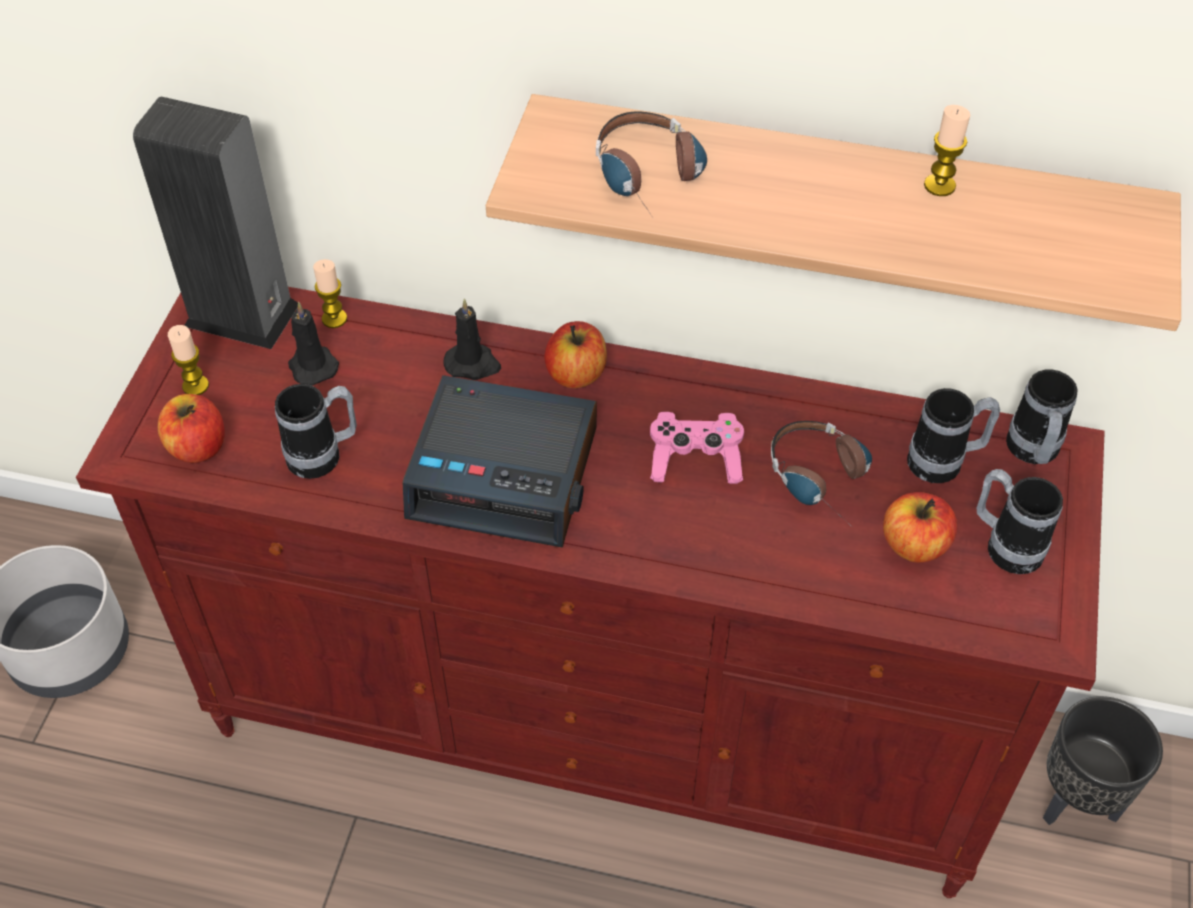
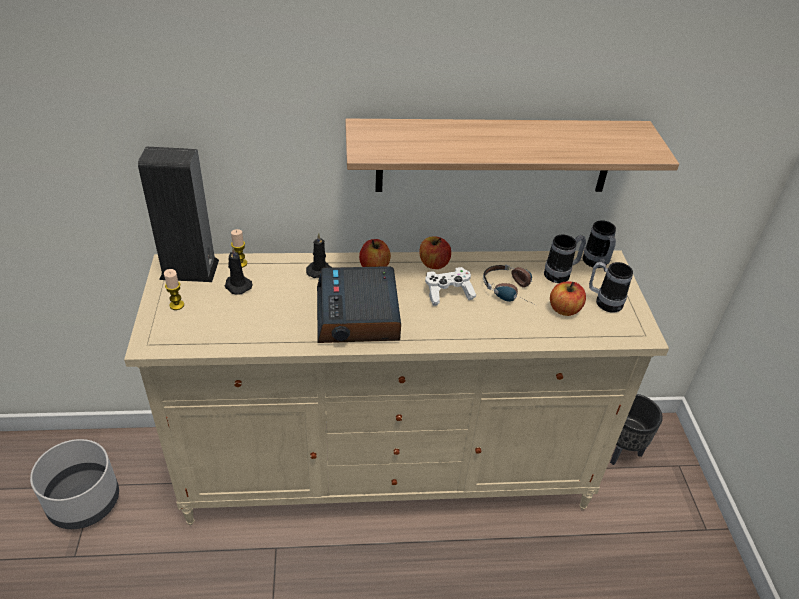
camera: 20 degrees left, 10 degrees down
(197, 447) = (189, 332): apple -> apple (433, 263)
(324, 456) = (261, 324): mug -> none
(506, 473) = (358, 315): alarm clock -> alarm clock turned 90 degrees clockwise
(597, 730) = (388, 473): red dresser -> beige dresser
(653, 179) = (422, 143): headphones -> none
(695, 460) = (448, 293): pink game controller -> white game controller
(939, 185) = (551, 130): candle -> none

